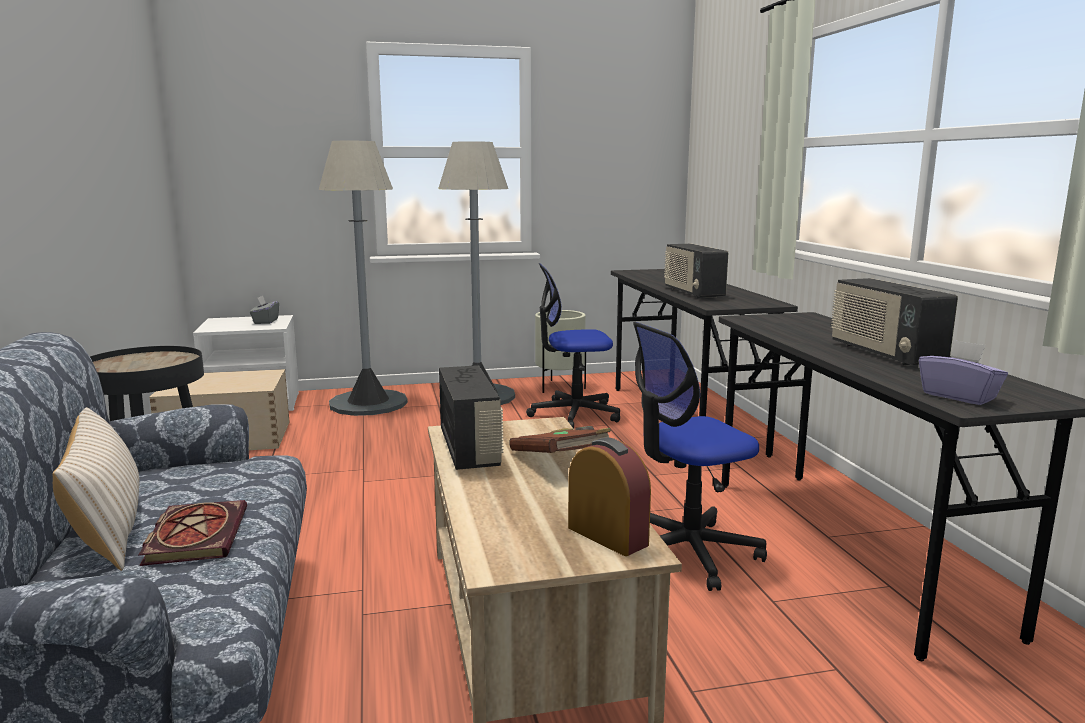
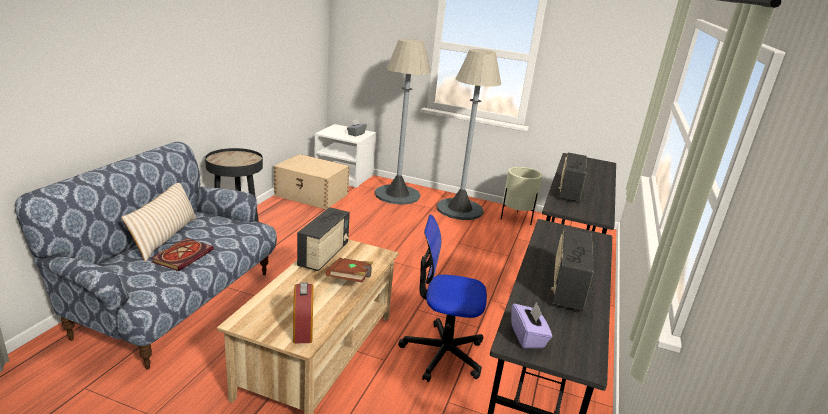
camera: 30 degrees right, 10 degrees up
(574, 414) = (499, 241): office chair -> none

